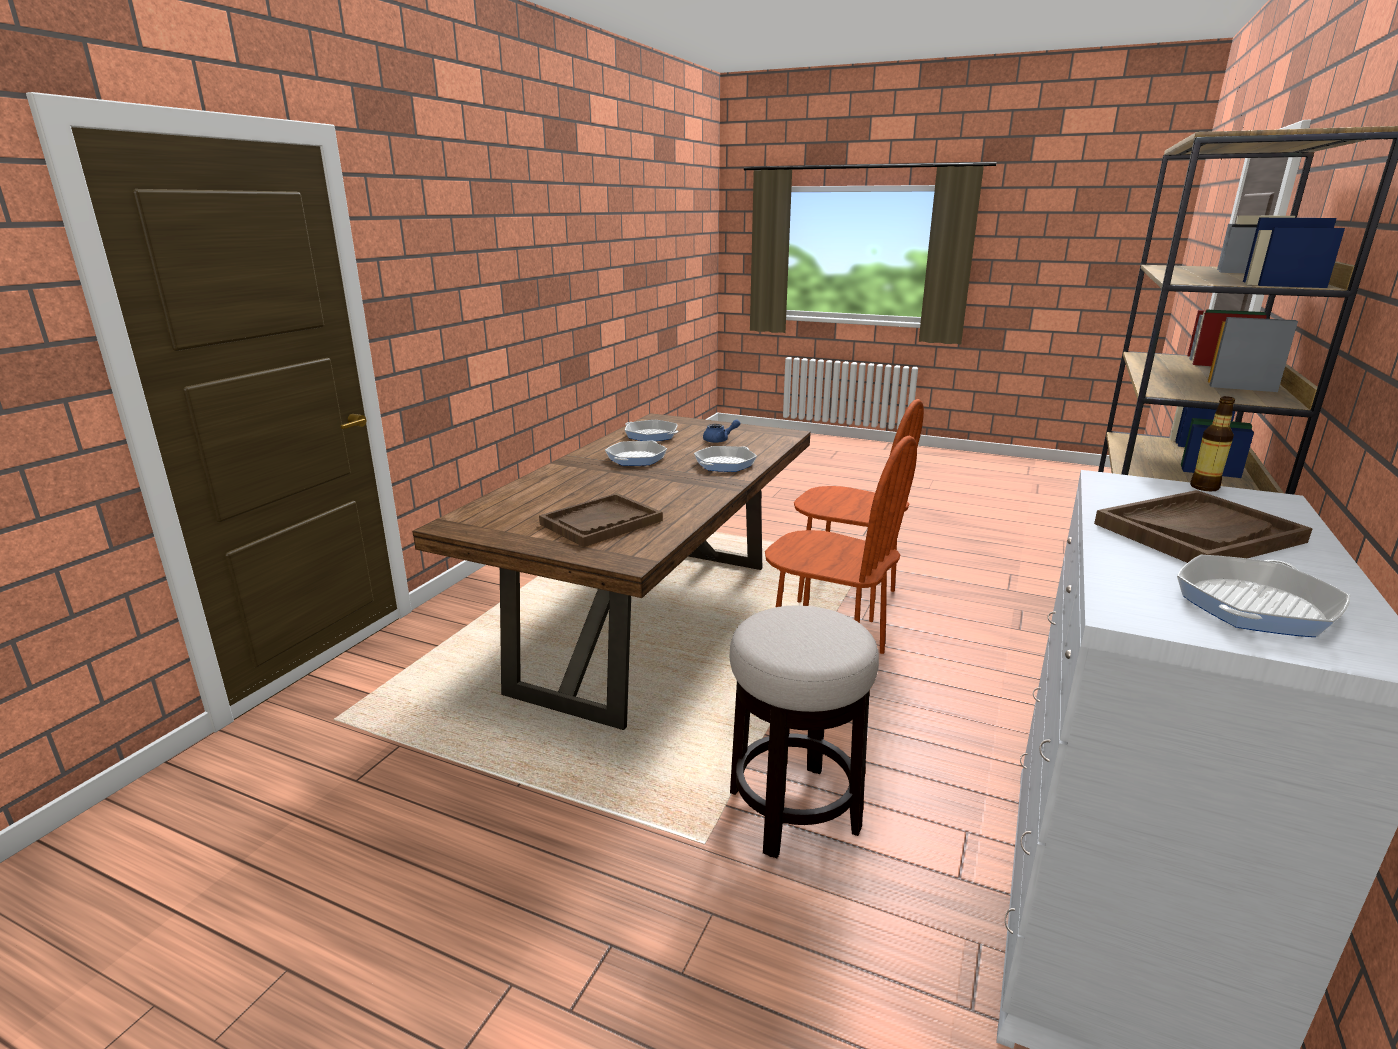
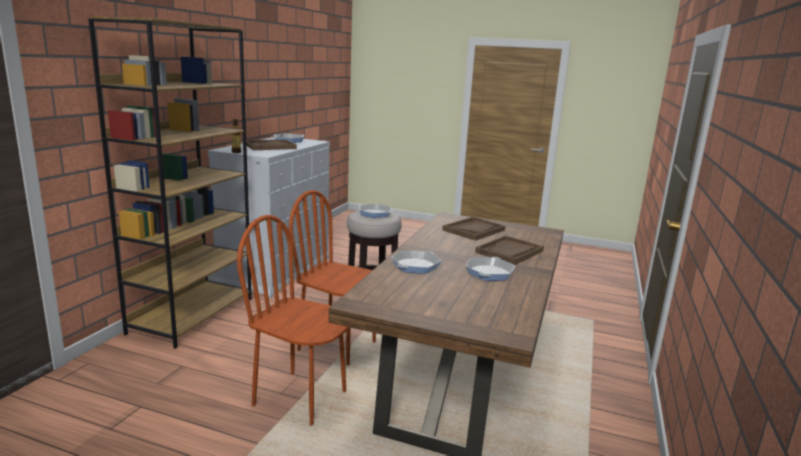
camera: 175 degrees right, 5 degrees down
(580, 484) = (509, 252): none -> brown tray
(651, 435) = (497, 302): frying pan -> frying pan (375, 213)
(719, 440) = (425, 293): blue teapot -> none

